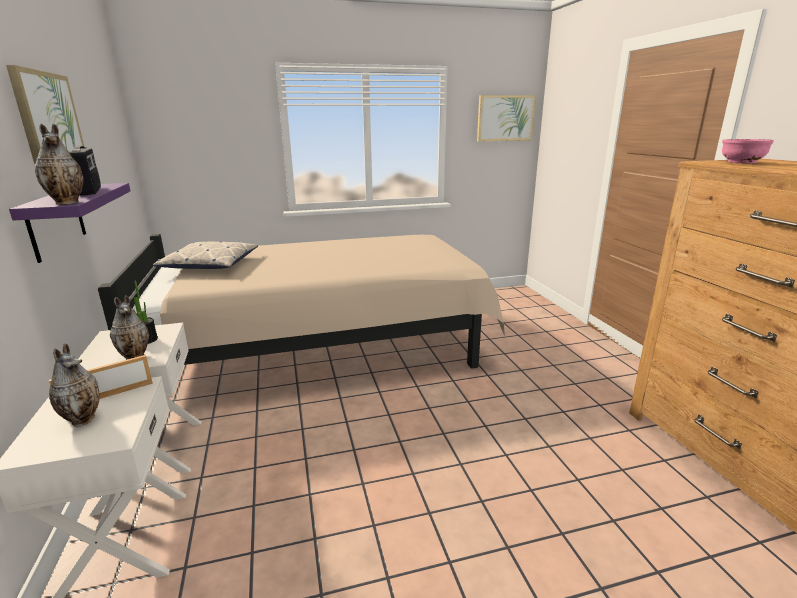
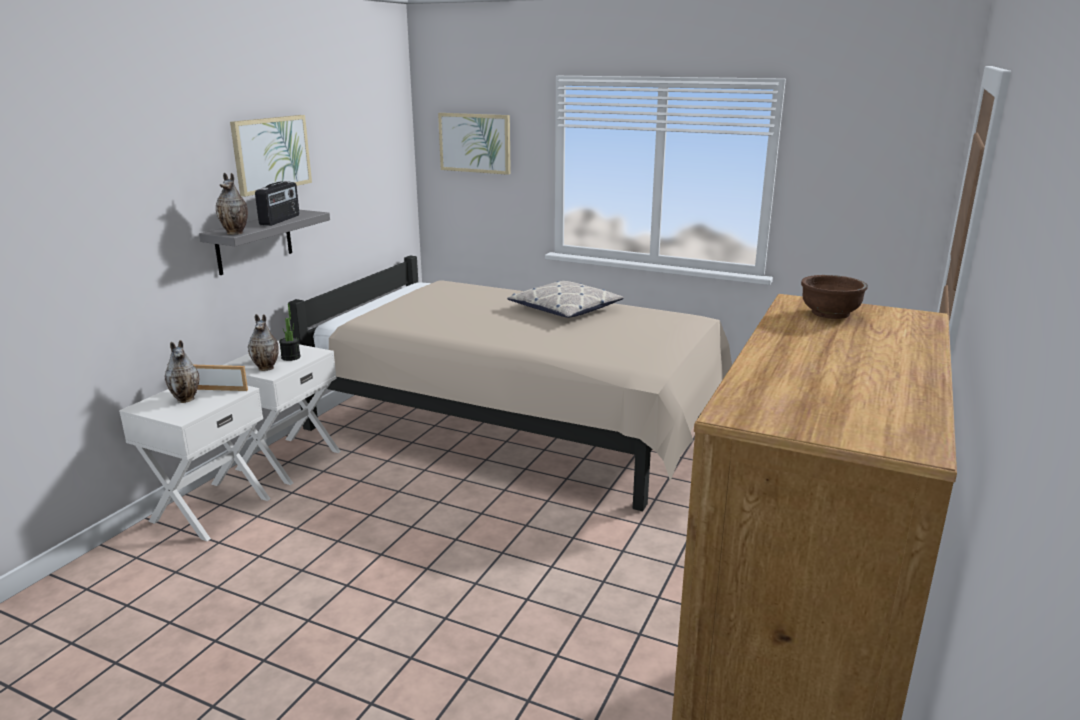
camera: 40 degrees right, 0 degrees up
(56, 221) = (254, 242): purple shelf -> grey shelf
(210, 264) = (421, 300): pillow -> pillow (565, 309)
(505, 118) = (883, 160): picture -> picture (475, 143)
(742, 162) = (830, 314): pink bowl -> brown bowl

